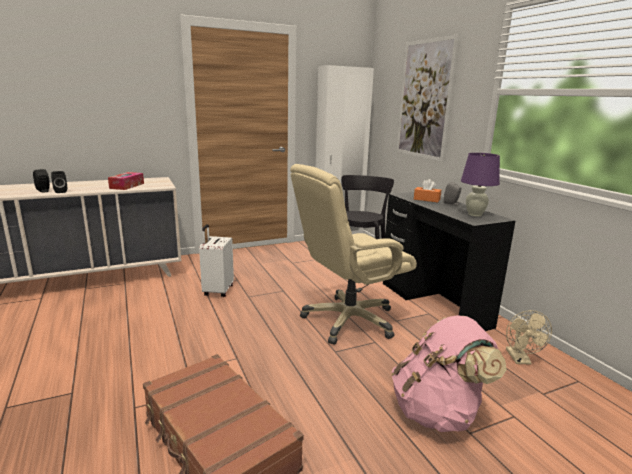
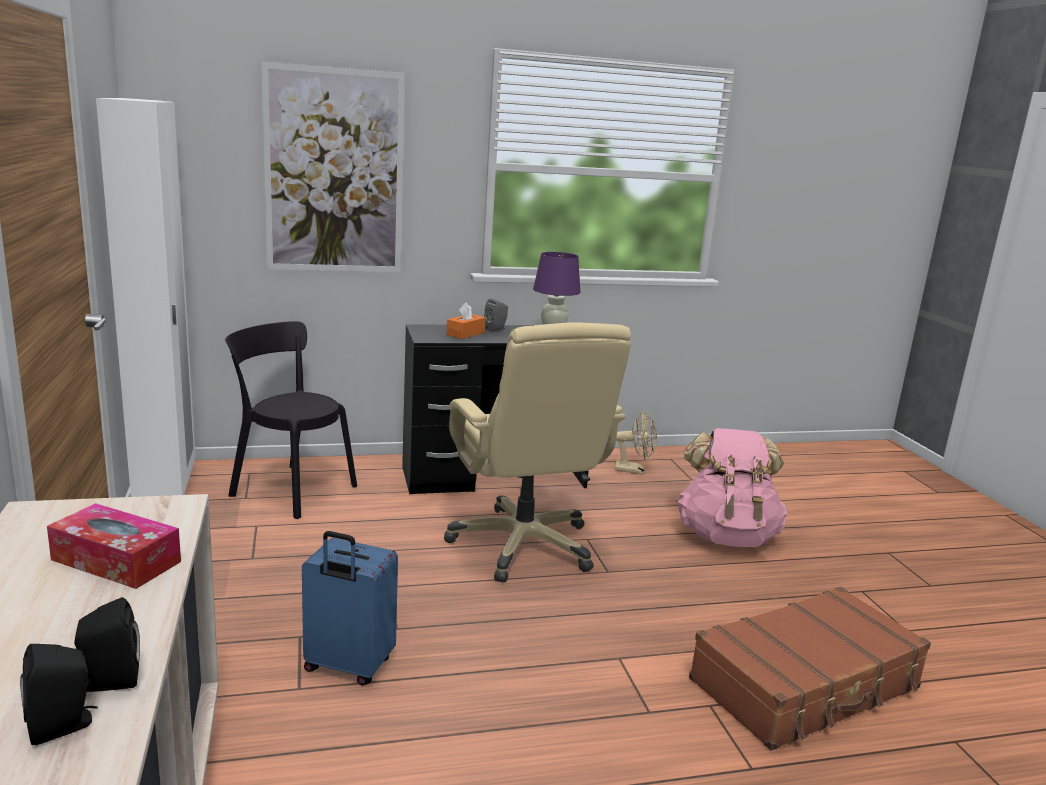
camera: 80 degrees left, 0 degrees up
(217, 291) = (347, 667): white suitcase -> blue suitcase

